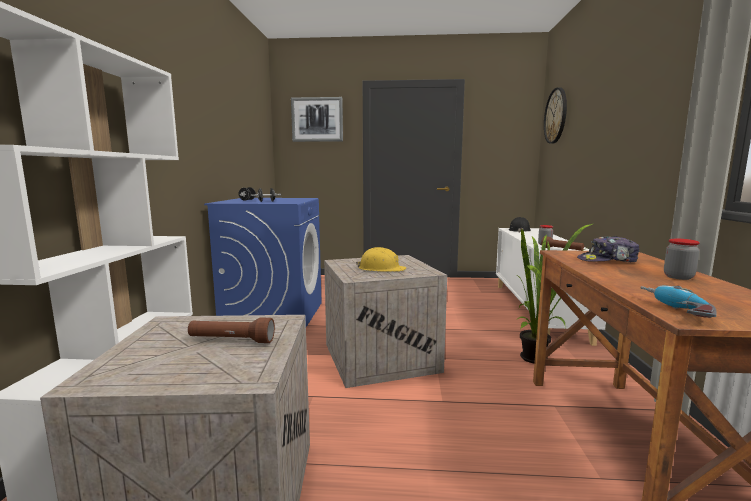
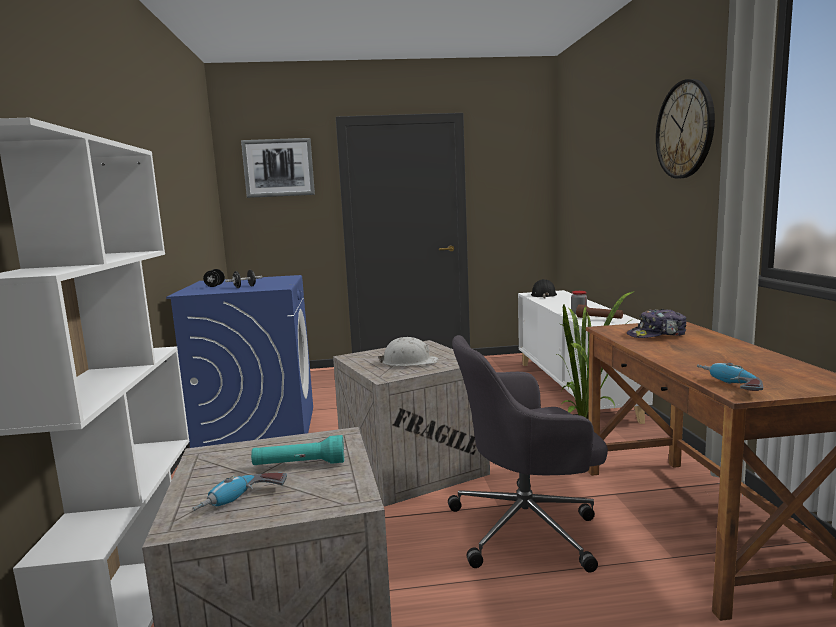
camera: 10 degrees left, 0 degrees up
(158, 367) = (242, 501): none -> power drill
(231, 341) = (299, 465): brown flashlight -> turquoise flashlight
(381, 269) = (409, 362): yellow hard hat -> white hard hat
(463, 425) = (527, 527): none -> grey office chair
(556, 116) = (574, 157): wall clock -> wall clock (685, 129)
(678, 277) = (726, 349): jar -> none

